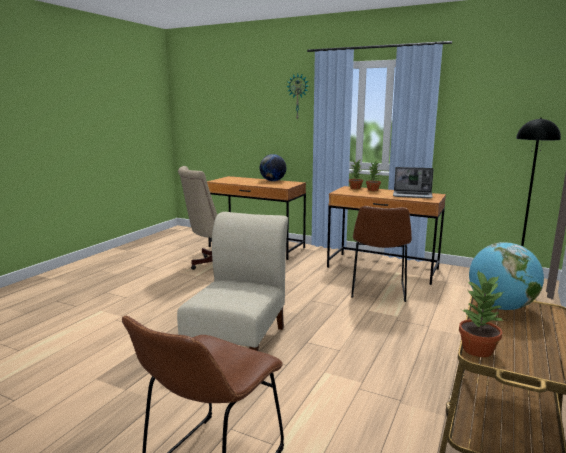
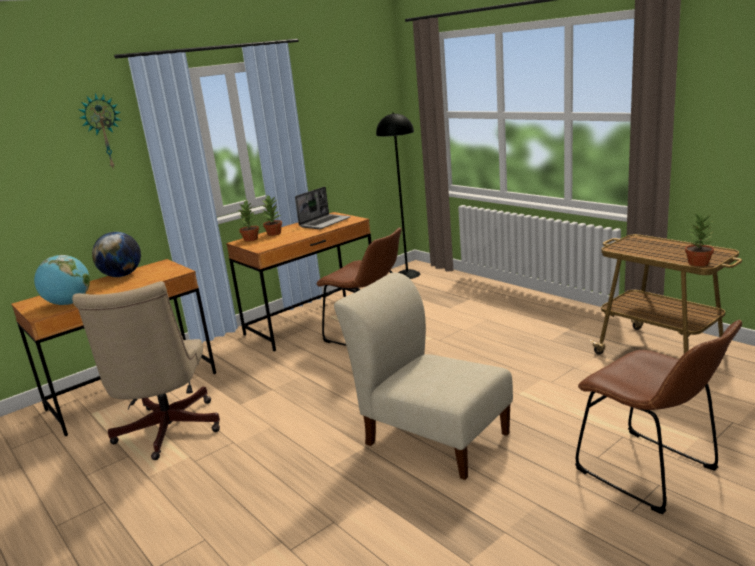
camera: 65 degrees left, 5 degrees up
(500, 307) = (629, 248): globe -> globe (69, 303)

